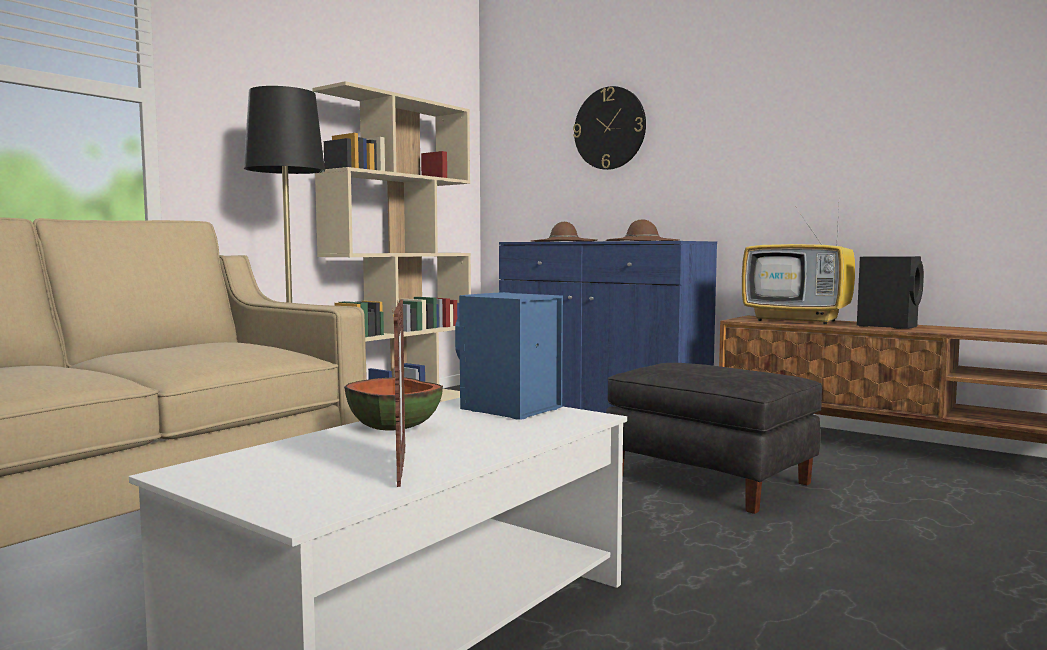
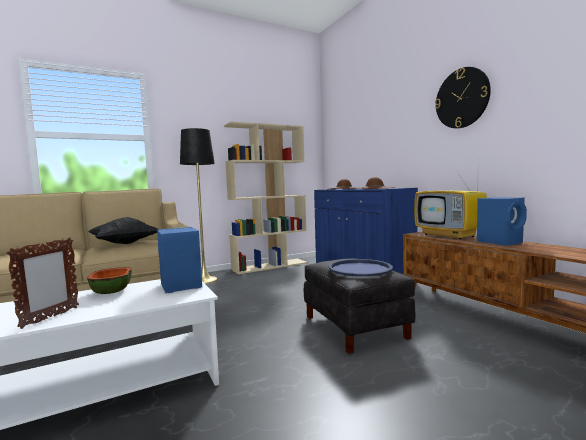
camera: 25 degrees right, 0 degrees up
(192, 349) = (124, 244): none -> black pillow
(609, 128) = (370, 128): wall clock -> wall clock (462, 98)
(730, 373) = (360, 269): none -> blue tray
(888, 326) = (500, 242): black speaker -> blue speaker

